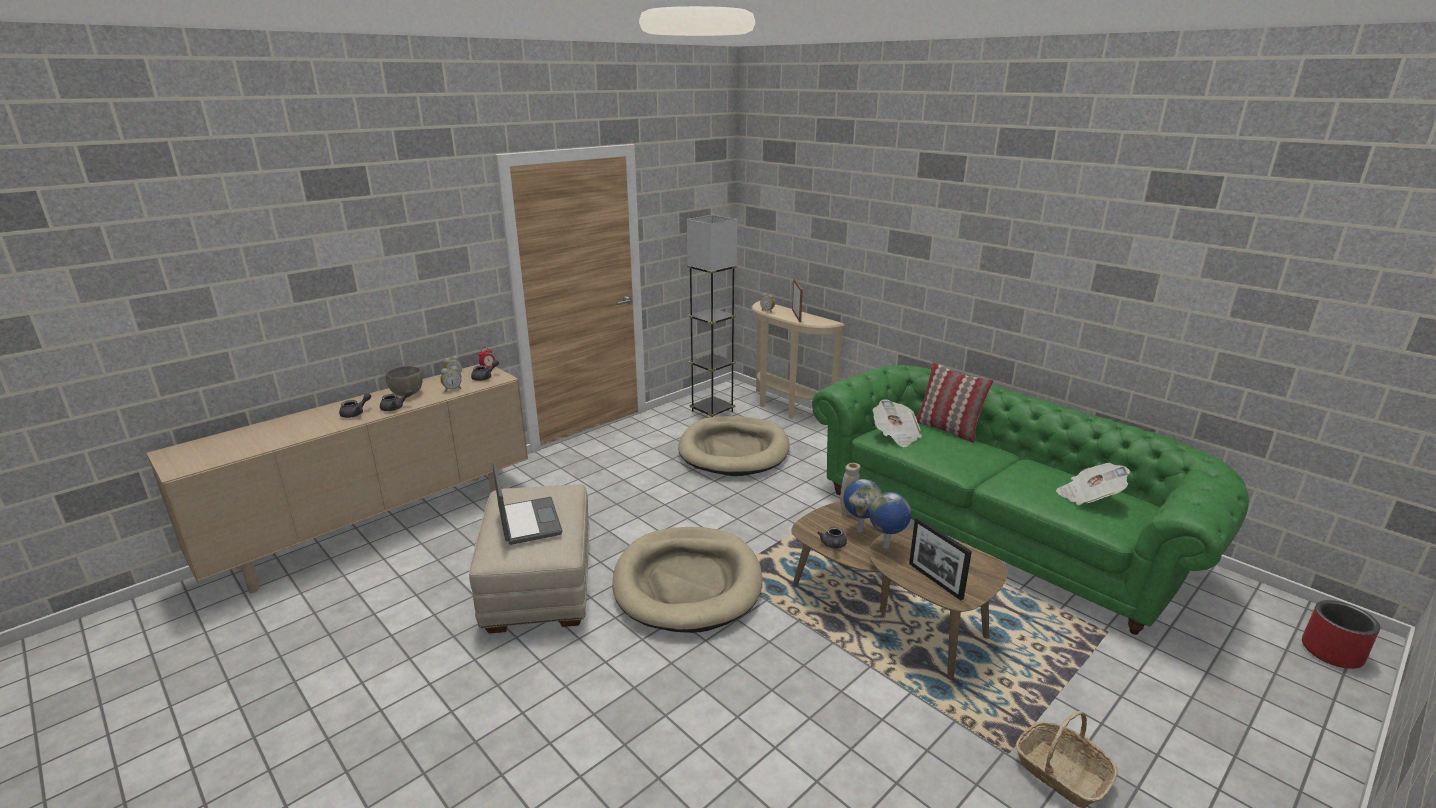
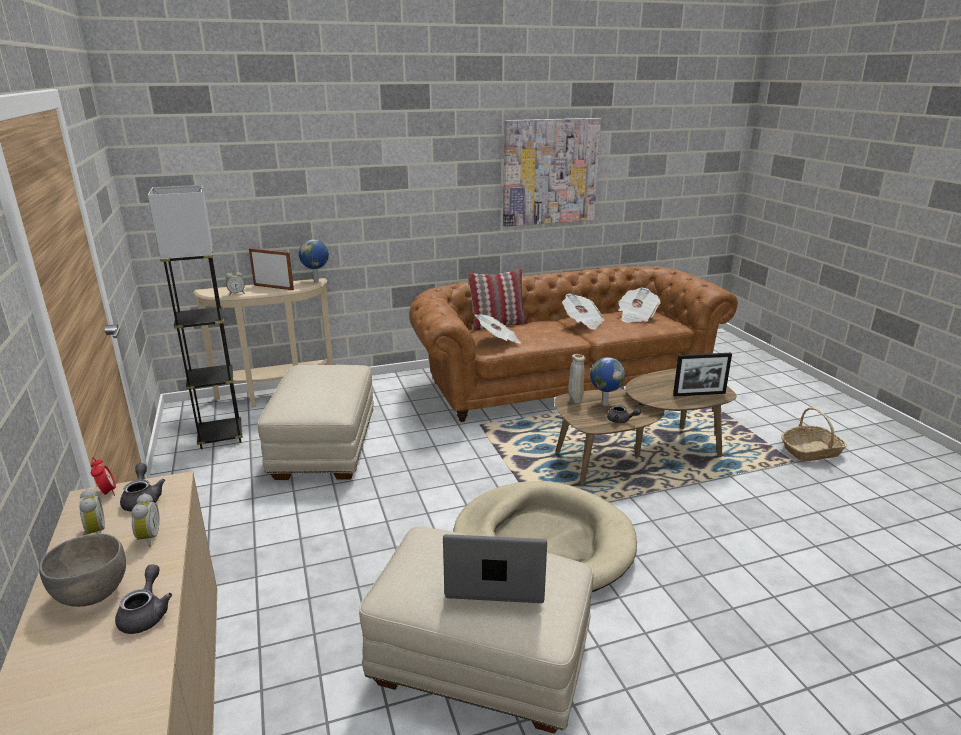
camera: 65 degrees left, 0 degrees up
(356, 413) = (104, 676): grey teapot -> none
(734, 450) = (324, 448): beige dog bed -> beige ottoman
(886, 547) = (648, 397): globe -> globe (317, 281)
(998, 527) = (561, 379): green sofa -> brown sofa
(1014, 468) = (582, 322): none -> newspaper
(1095, 280) = (550, 172): none -> picture
(1331, 652) = (727, 346): red planter -> none

